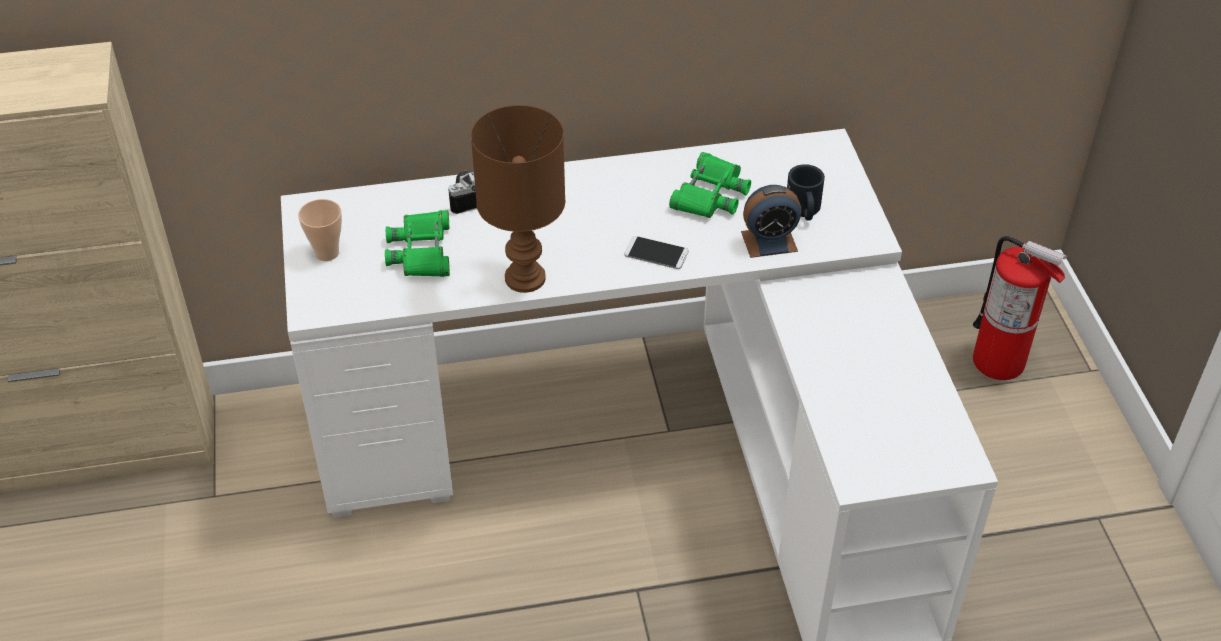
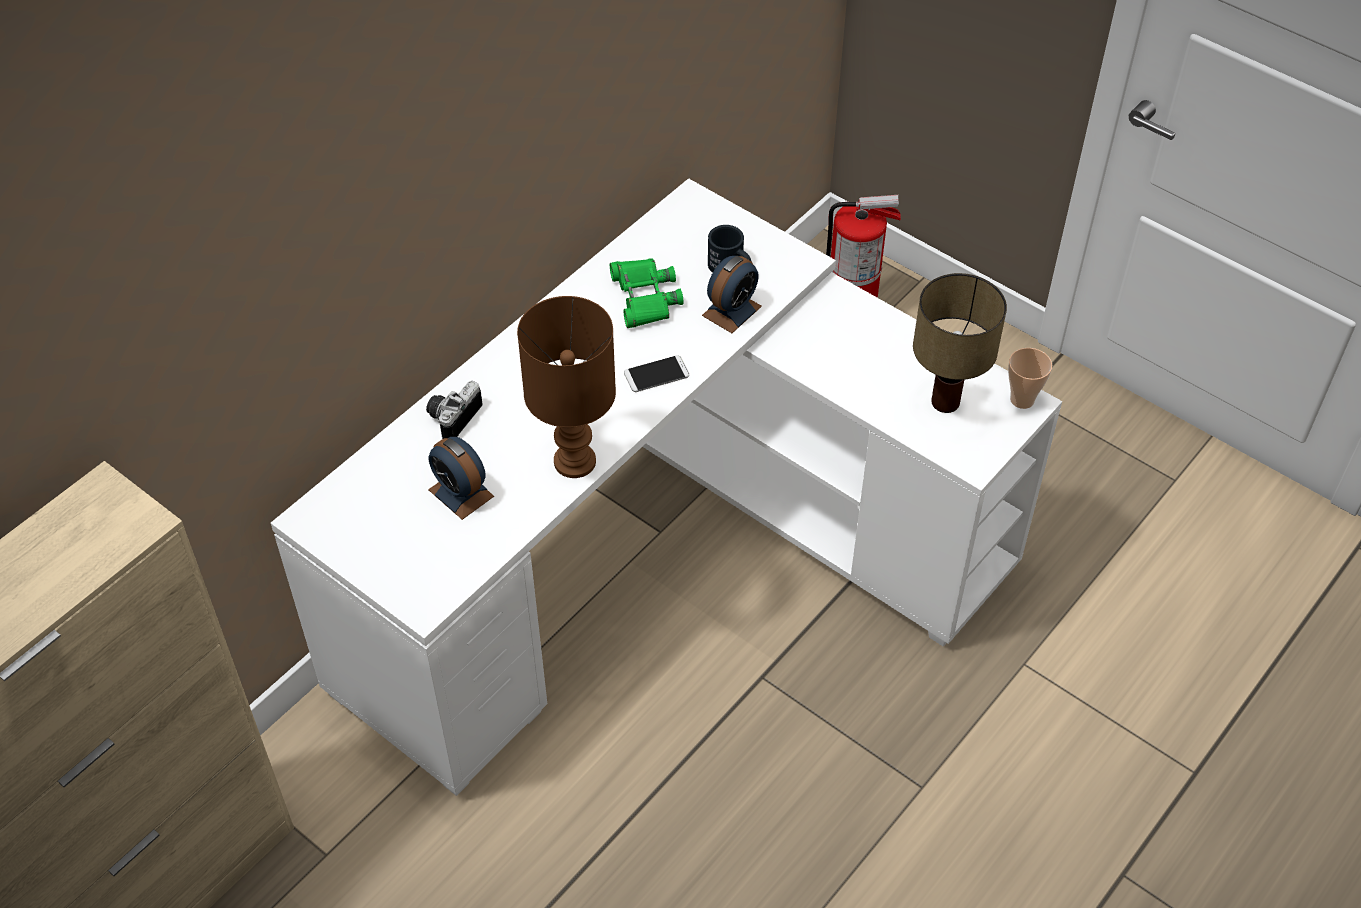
camera: 40 degrees left, 5 degrees up
(327, 253) = (377, 547): cup -> cup (1022, 399)
(422, 251) = (461, 493): green binoculars -> alarm clock
(887, 416) = (945, 401): none -> table lamp

